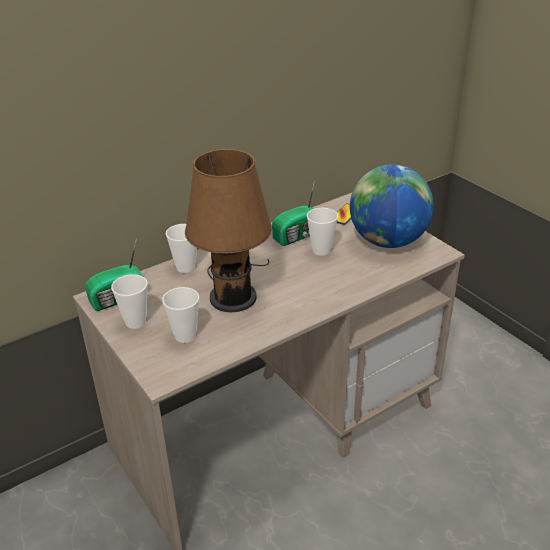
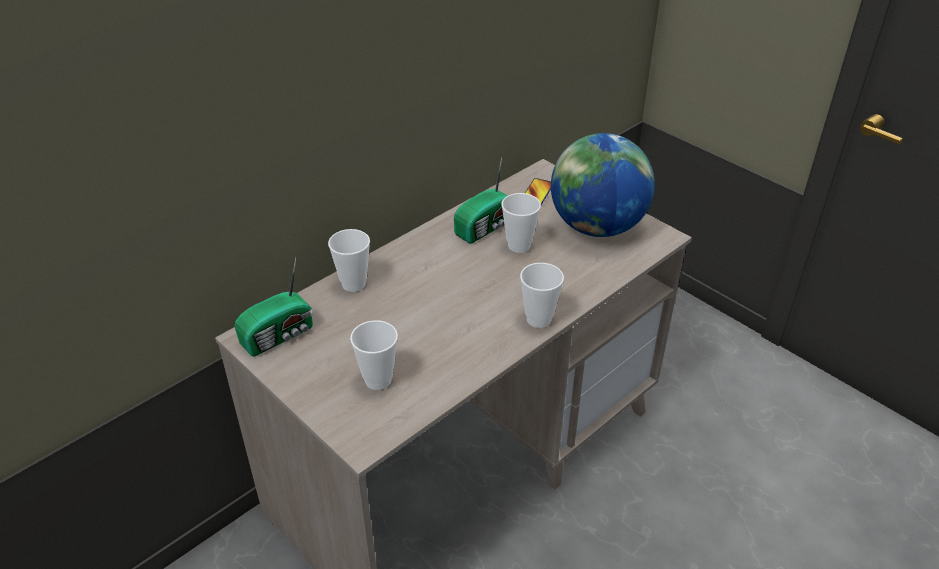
camera: 10 degrees left, 5 degrees up
(135, 322) = (309, 367): cup -> cup (539, 319)
(233, 294) = (424, 316): brown table lamp -> none

